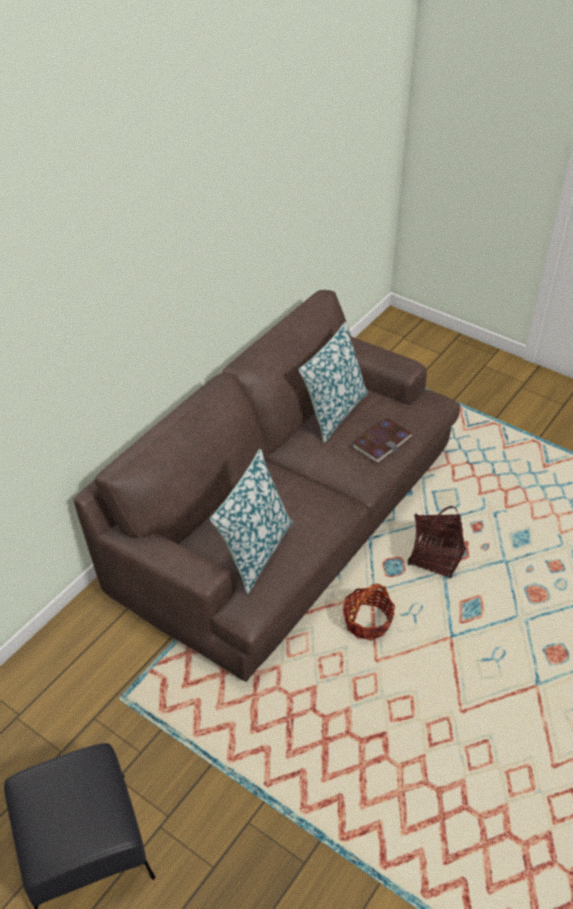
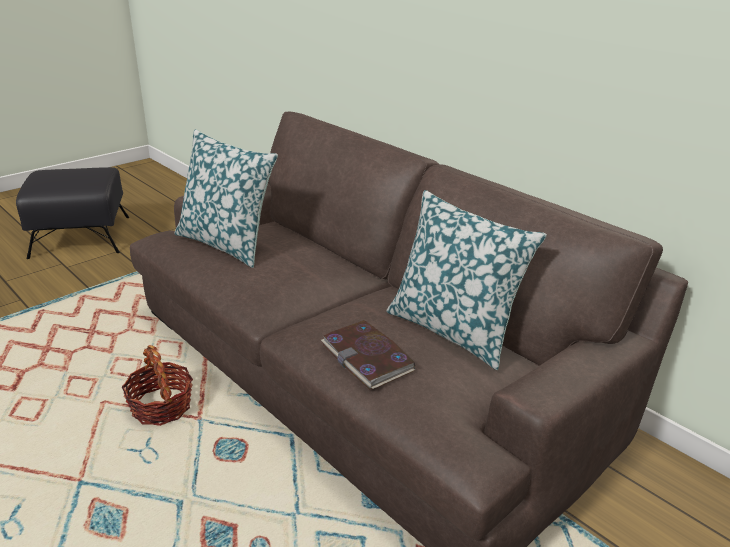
camera: 100 degrees right, 15 degrees down
(435, 556) = (226, 504): basket -> none

